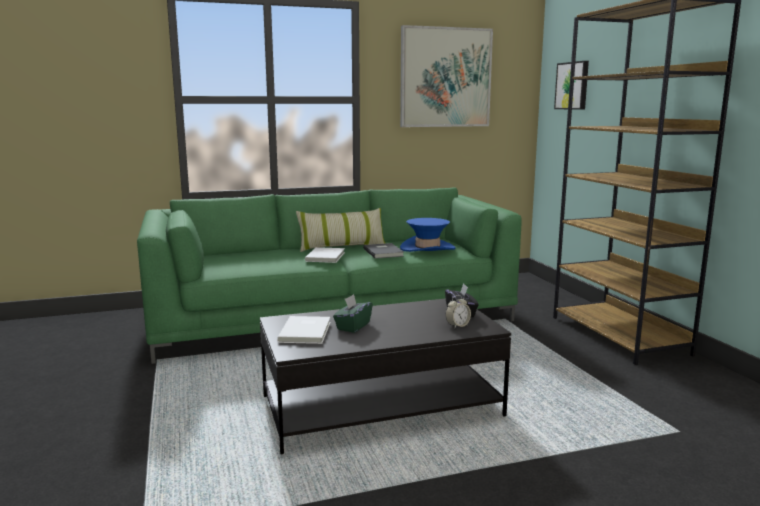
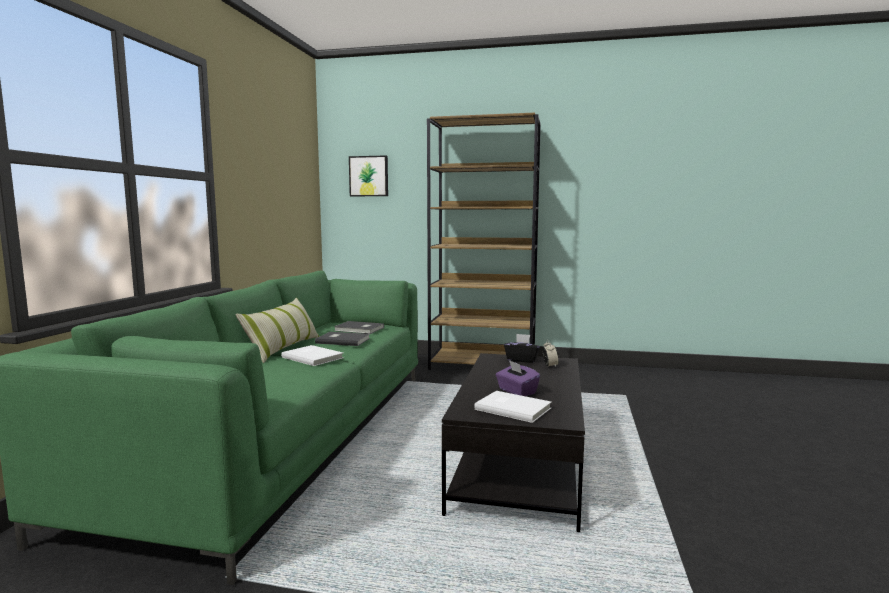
camera: 60 degrees left, 5 degrees down
(353, 326) = (516, 391): green tissue box -> purple tissue box
(427, 248) = (359, 329): blue hat -> grey book
(445, 77) = (270, 160): picture -> none

